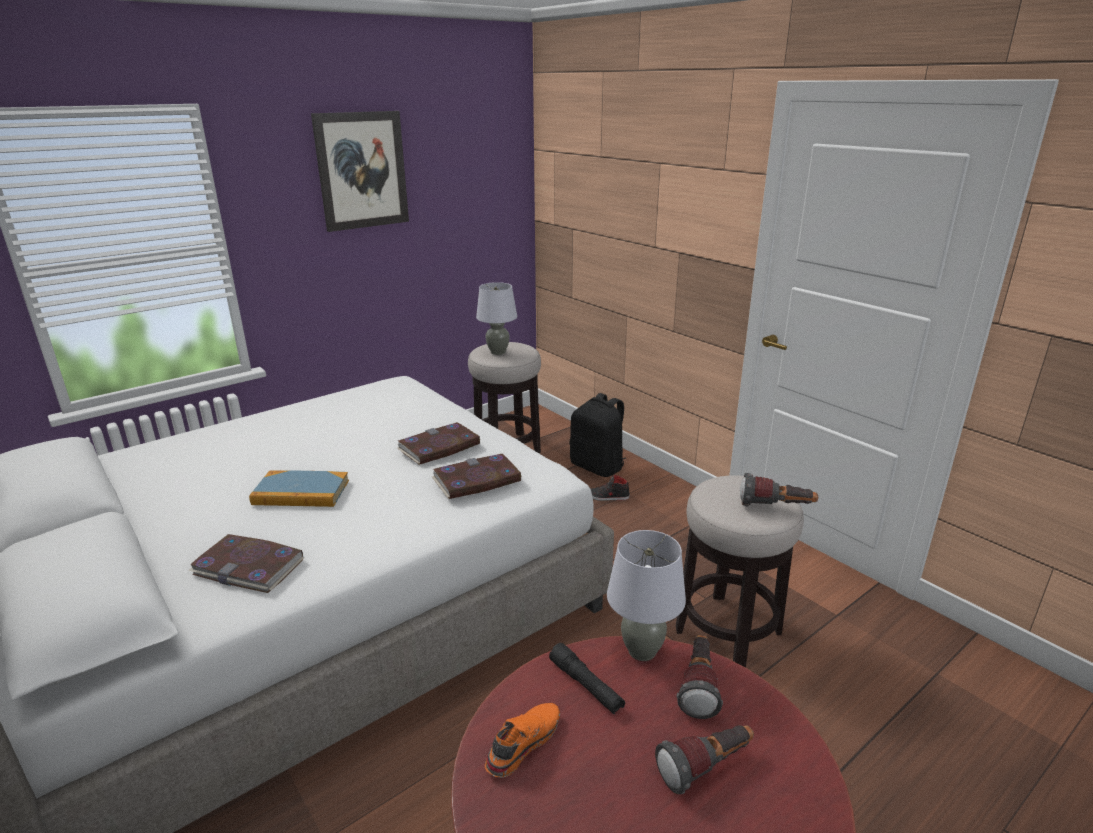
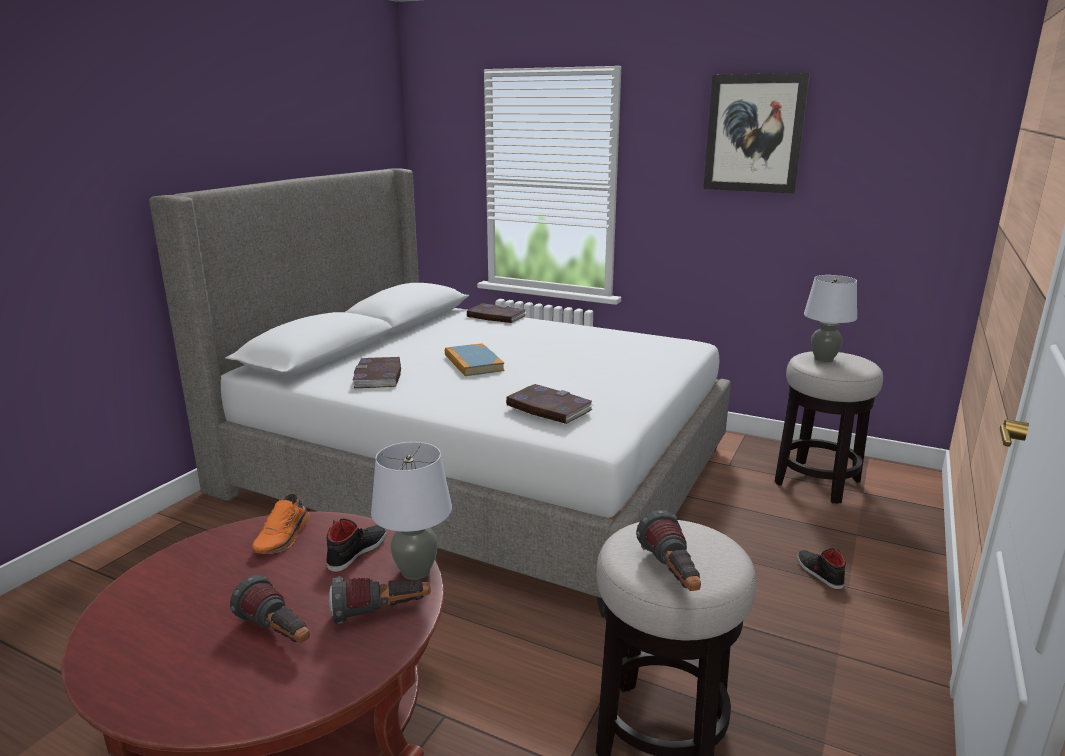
camera: 65 degrees right, 5 degrees down
(439, 447) = (588, 383): book -> book (496, 316)
(522, 743) = (284, 537): orange shoe -> orange shoe turned 90 degrees clockwise
(586, 685) = (357, 551): black flashlight -> black shoe
(598, 467) = (872, 549): black backpack -> none

